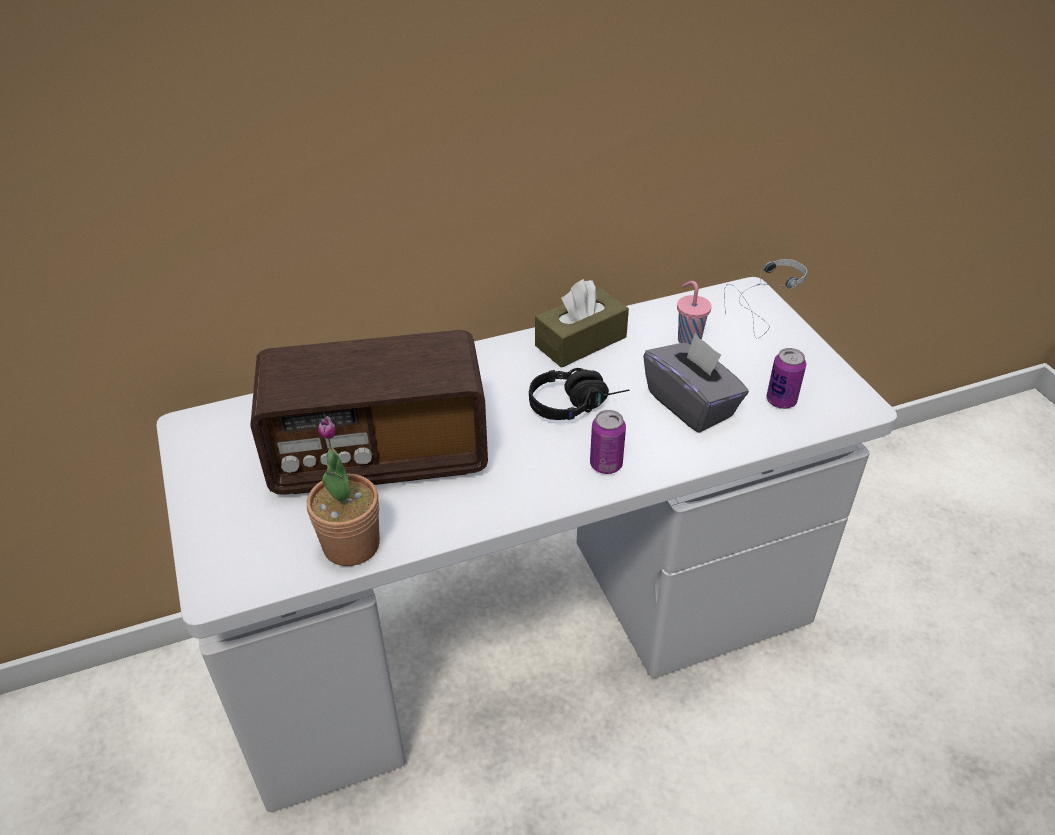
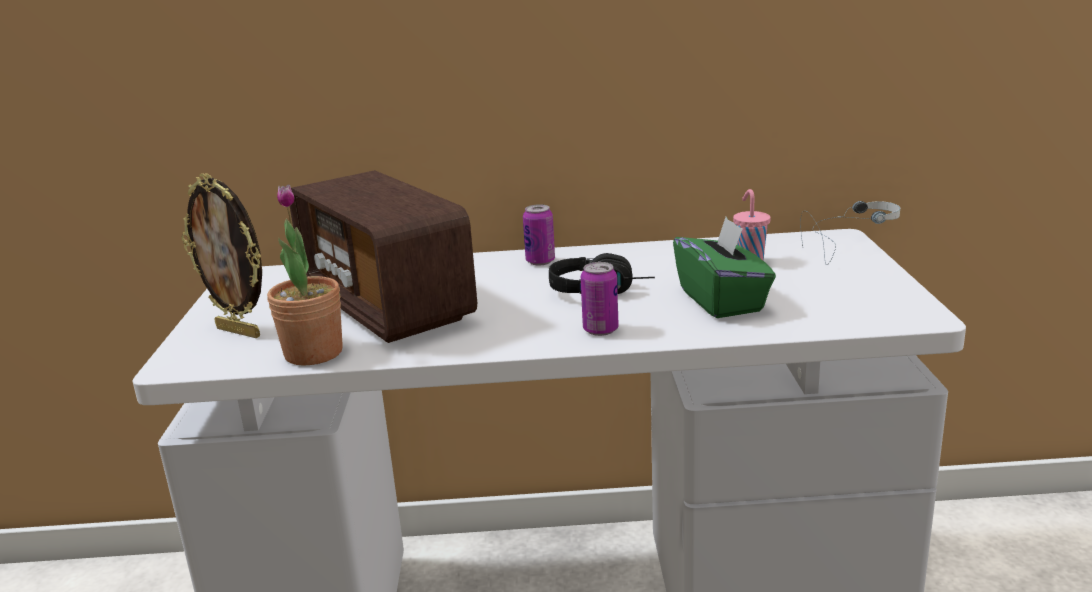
camera: 20 degrees right, 20 degrees down
(250, 523) = (240, 331): none -> picture frame
(379, 456) = (386, 305): radio -> radio turned 45 degrees clockwise
(580, 341) = (635, 255): brown tissue box -> none
(691, 404) = (722, 300): grey tissue box -> green tissue box
(781, 401) = (827, 306): can -> can (540, 261)

